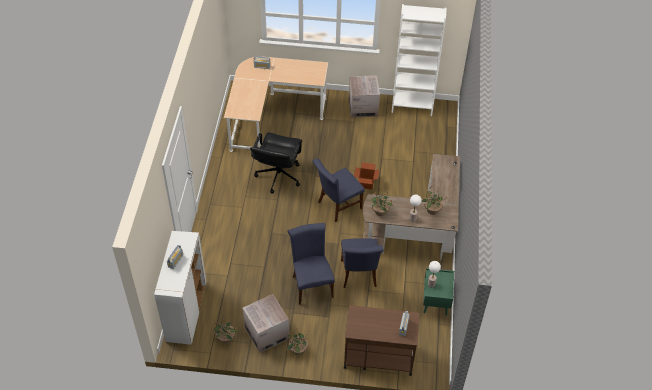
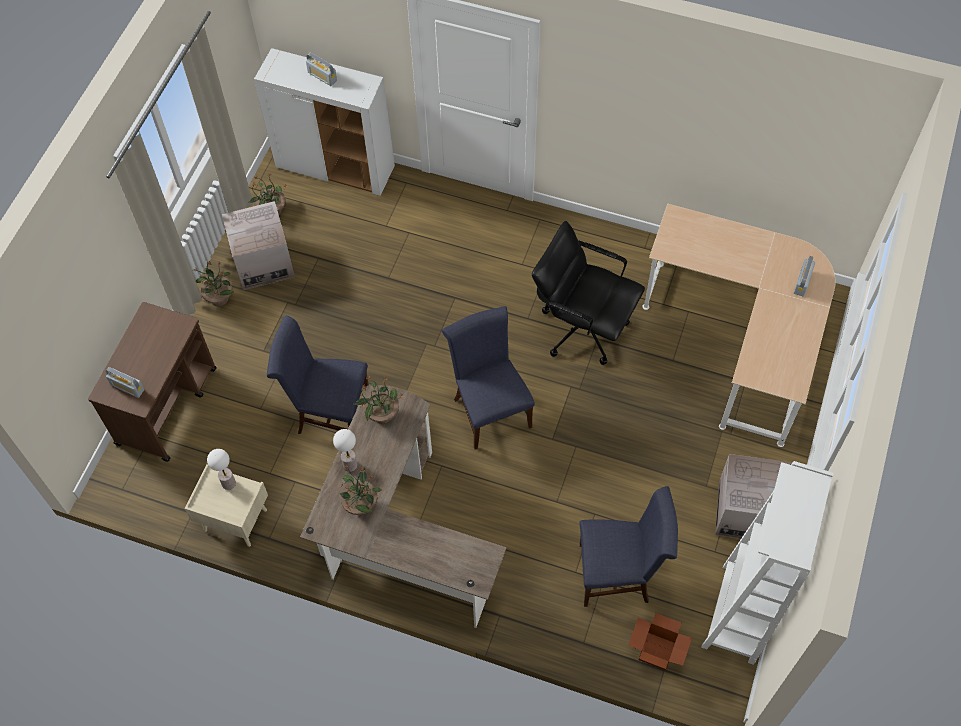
camera: 105 degrees right, 10 degrees up
(311, 284) = (333, 337): blue chair -> blue chair (619, 573)
(366, 183) = (534, 470): cardboard box -> cardboard box (656, 651)
(436, 303) = (234, 520): green nightstand -> beige nightstand

